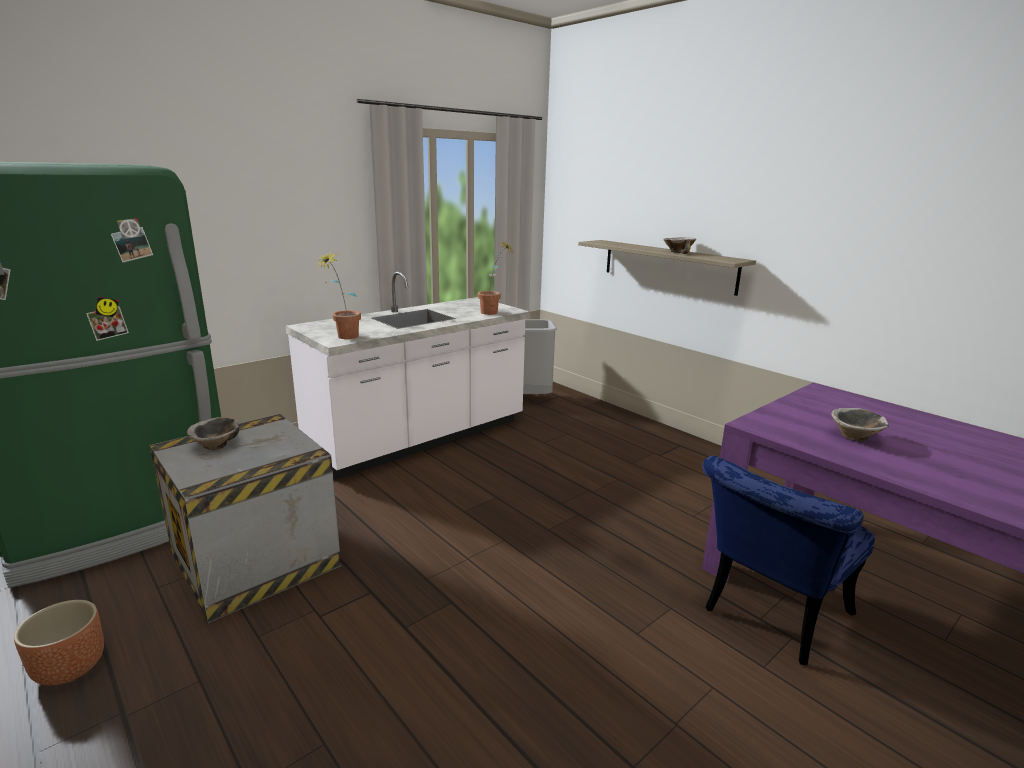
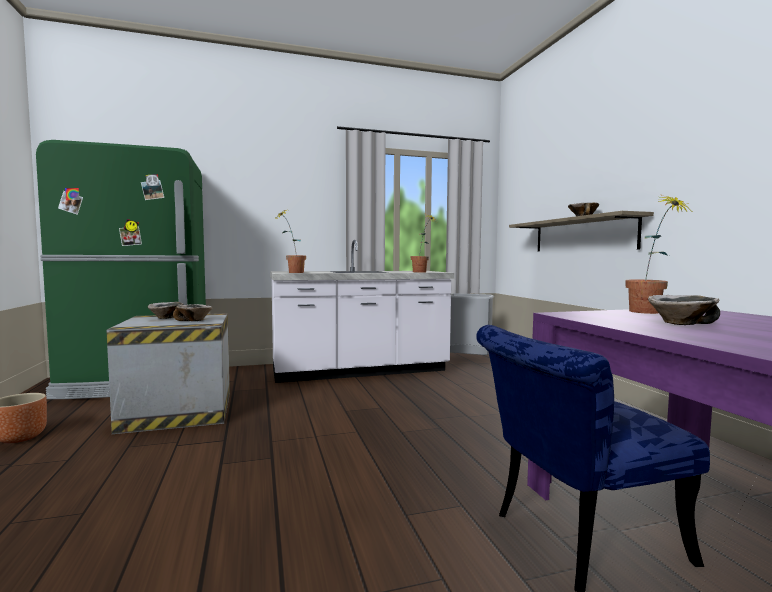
camera: 25 degrees right, 15 degrees down
(272, 446) = (194, 320): none -> bowl
(806, 408) = (651, 313): none -> potted plant

